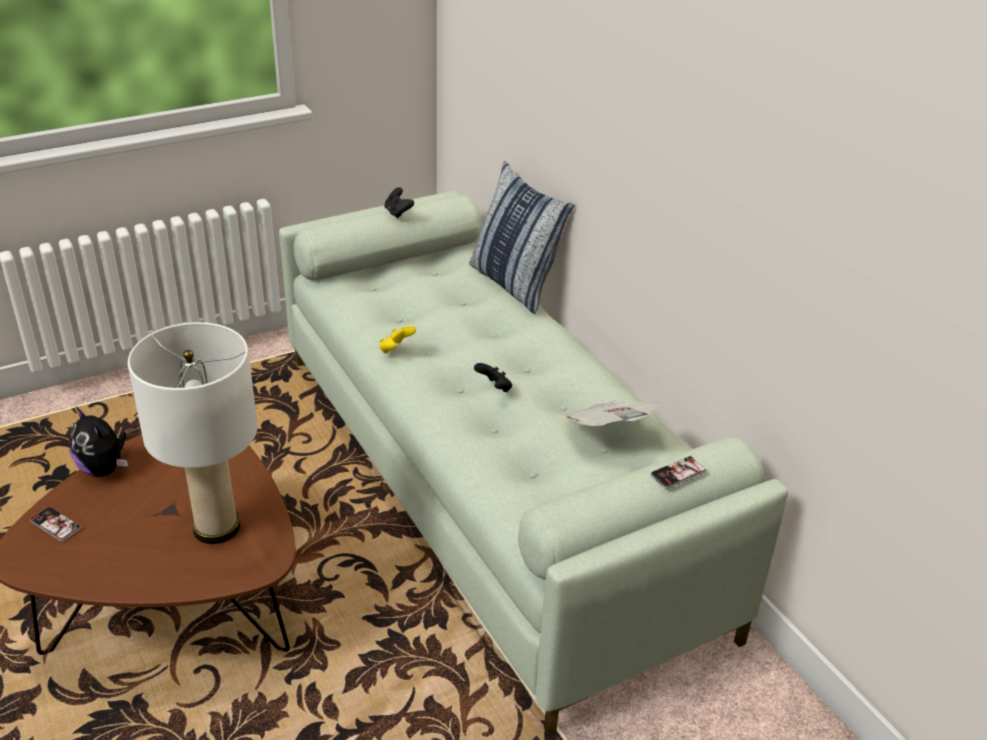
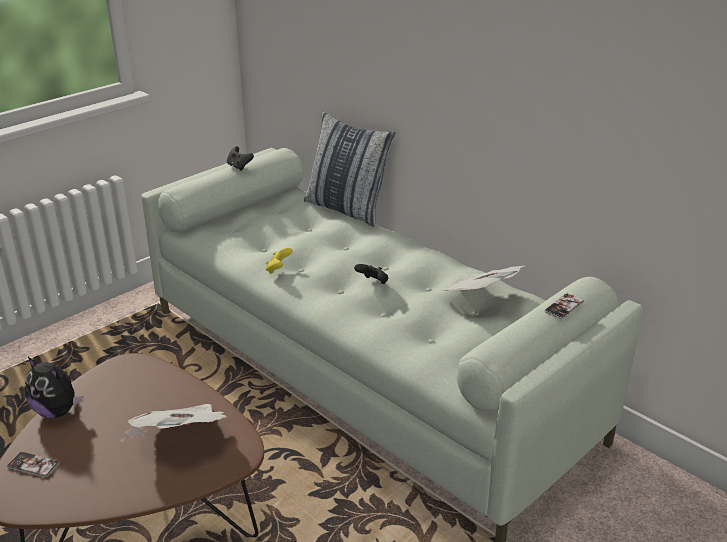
camera: 15 degrees left, 5 degrees down
(216, 527) = (184, 435): white table lamp -> newspaper

